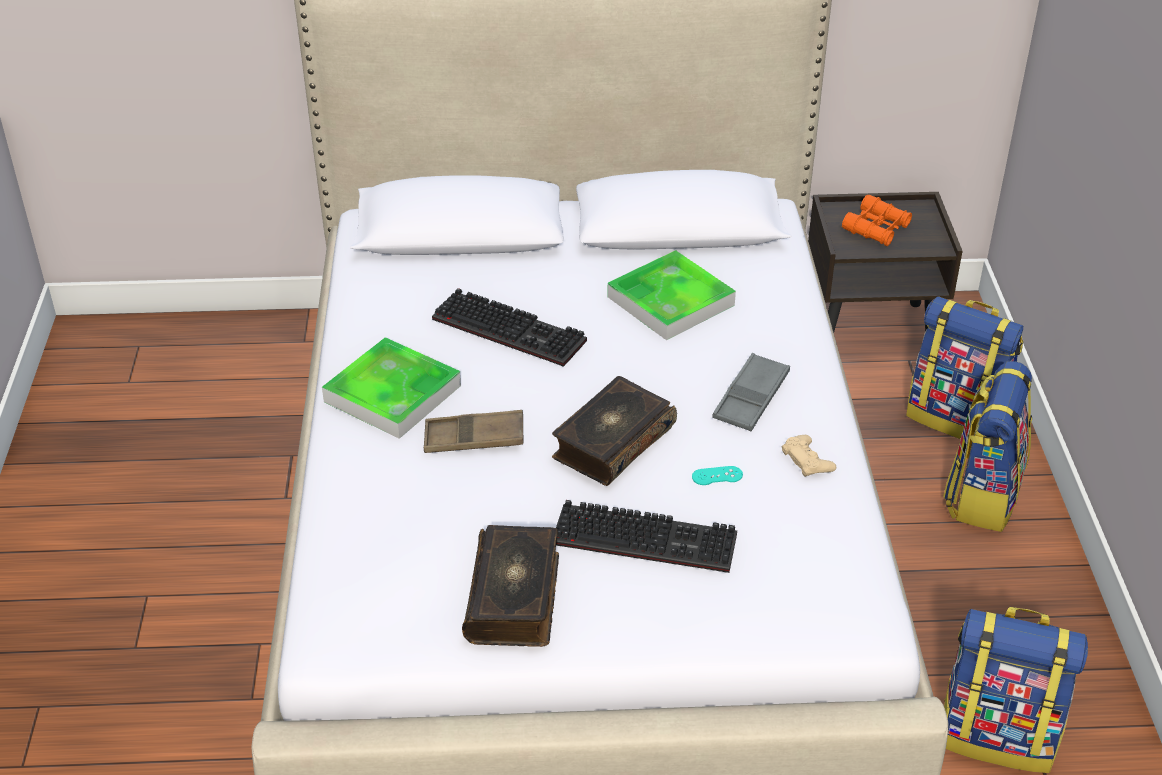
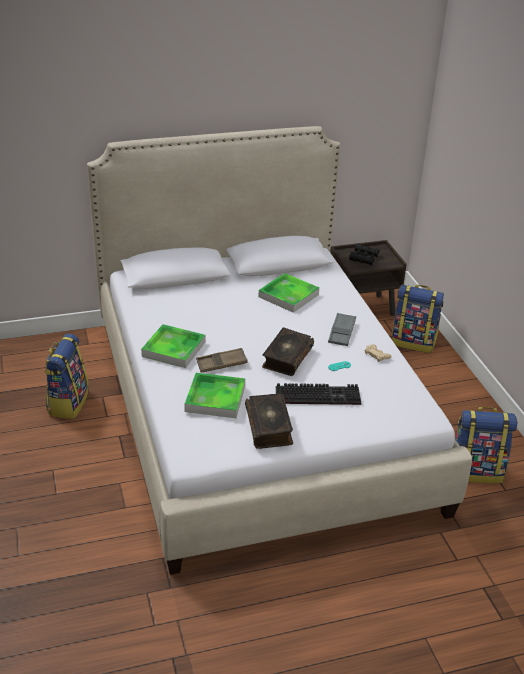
camera: 15 degrees left, 5 degrees down
(429, 516) = (215, 398): none -> tray
(512, 330) = (219, 315): keyboard -> none
(876, 228) = (364, 258): orange binoculars -> black binoculars
(982, 495) = (435, 373): backpack -> backpack (68, 403)

